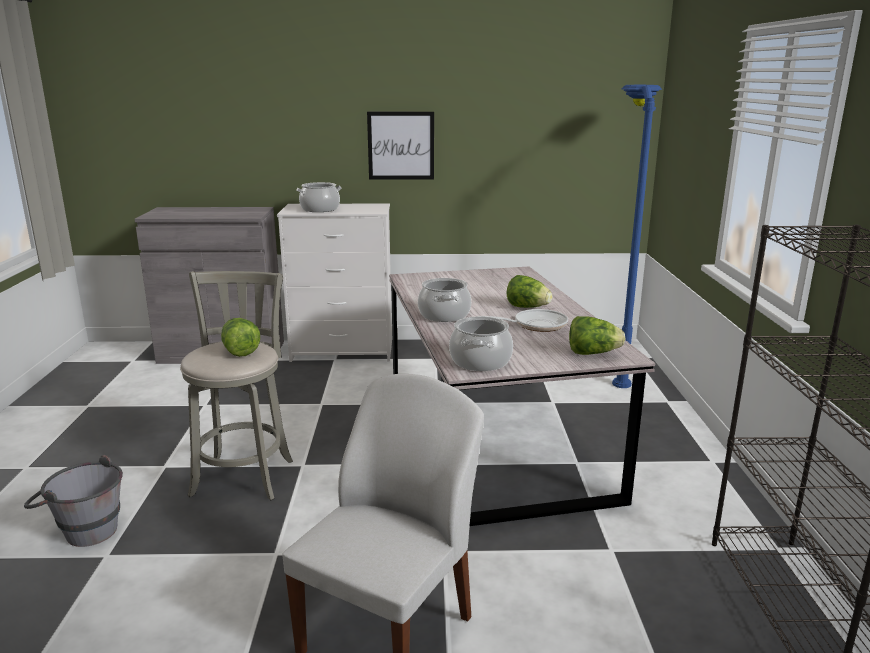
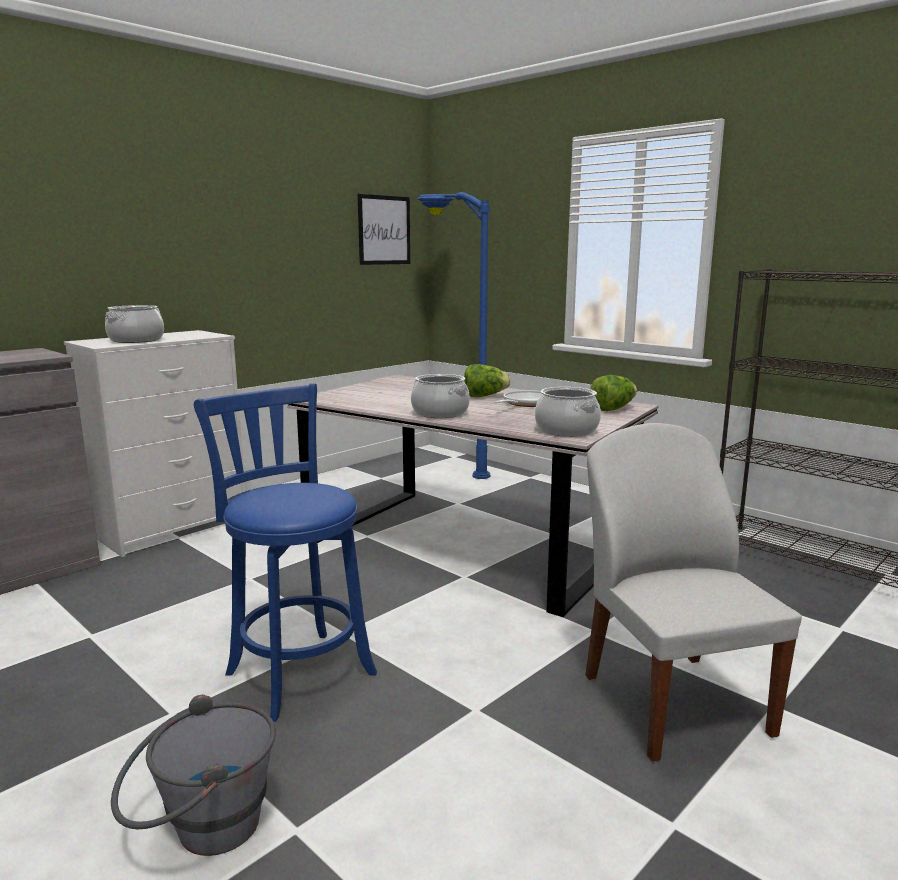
camera: 45 degrees left, 5 degrees down
(240, 351) = (302, 492): lettuce -> none
(244, 474) = (297, 670): grey stool -> blue stool
(401, 145) = (203, 258): picture -> picture (384, 230)

